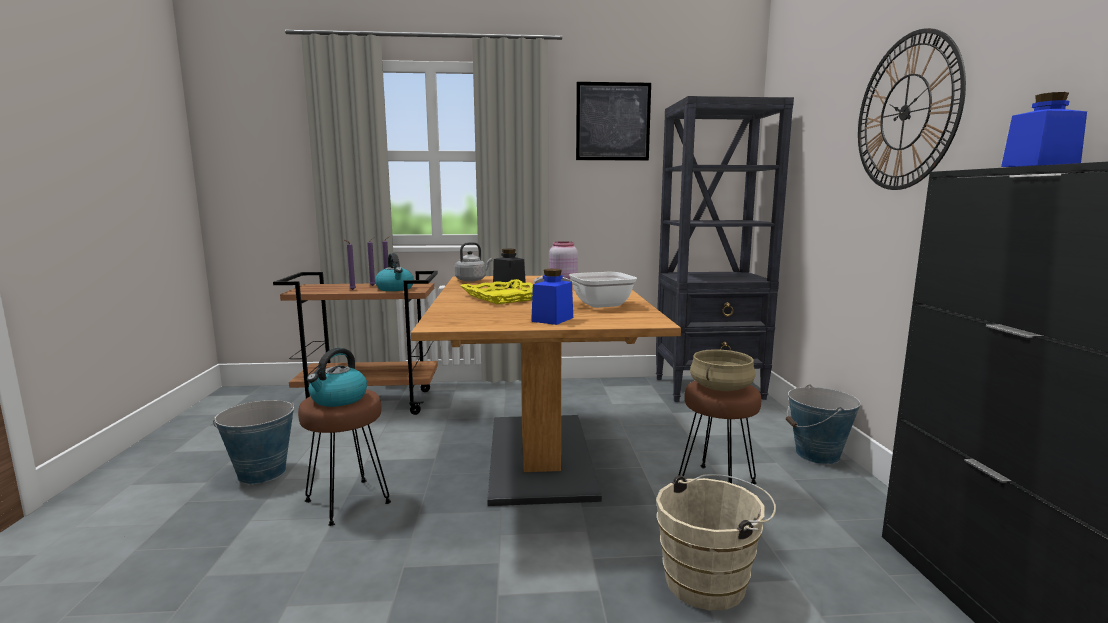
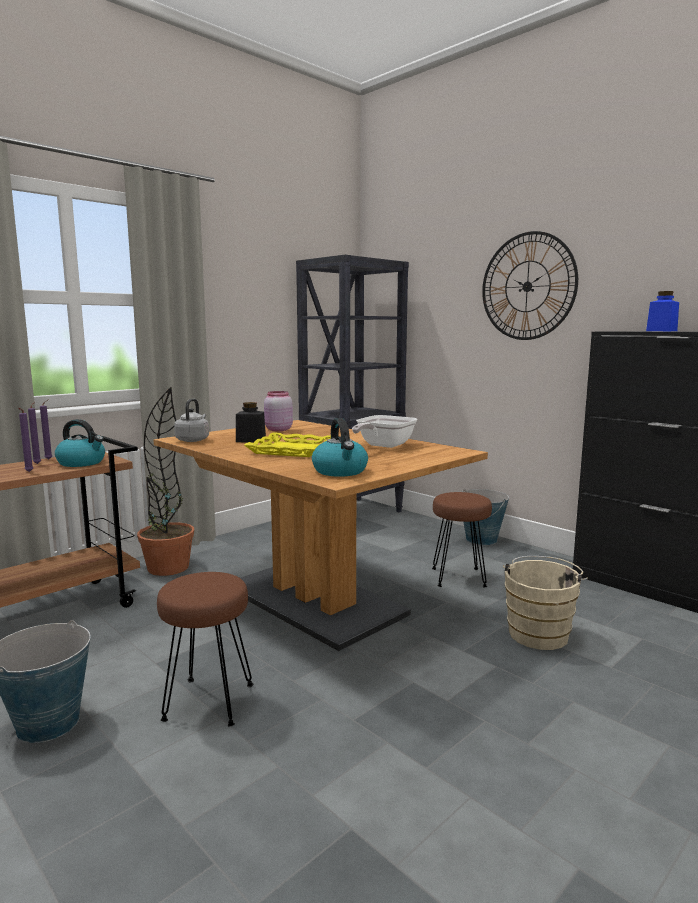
camera: 40 degrees left, 0 degrees up
(338, 399) = (206, 587): kettle -> kettle (340, 471)
(483, 394) = (168, 568): none -> potted plant
(552, 319) = (398, 461): blue jar -> none
(613, 121) = (253, 269): picture -> none
(720, 387) = (463, 498): beige cooking pot -> none

